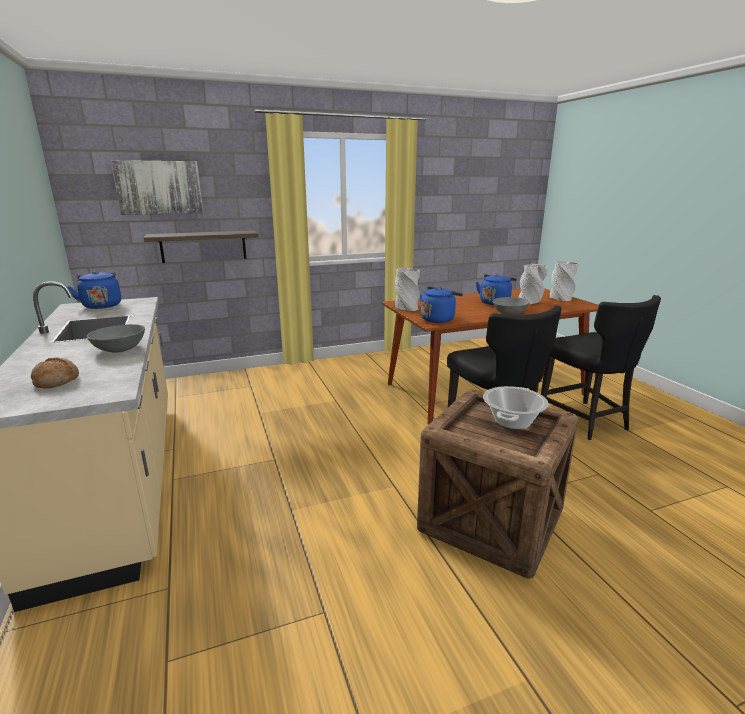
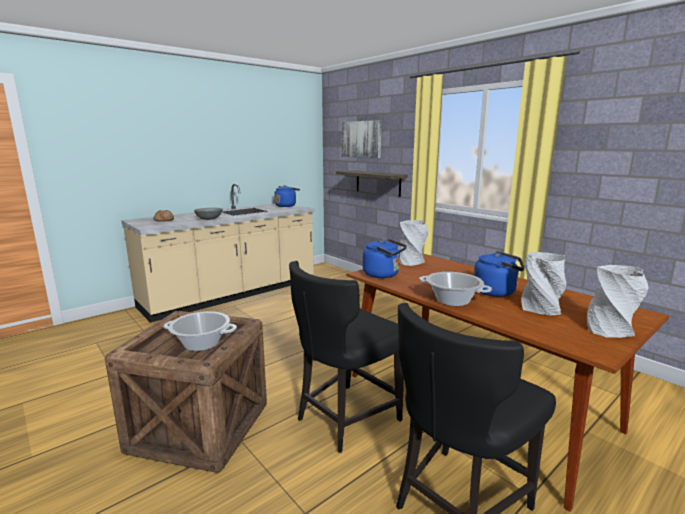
camera: 70 degrees right, 5 degrees down
(509, 313) = (452, 300): grey bowl -> cooking pot

